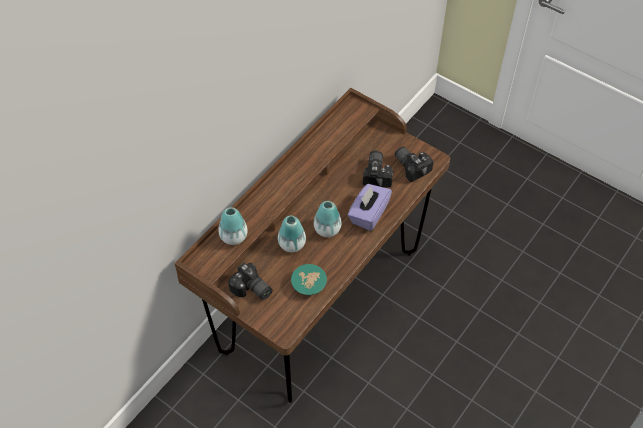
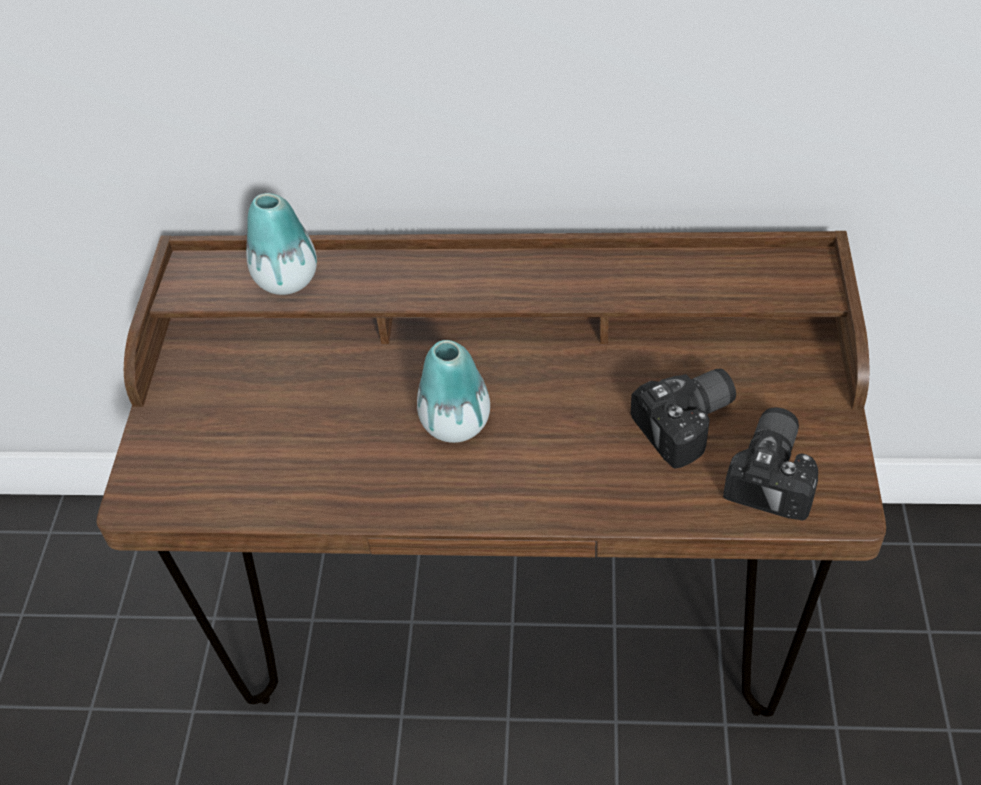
camera: 60 degrees right, 5 degrees down
(251, 290) = (210, 391): camera -> none
(292, 244) = (370, 389): vase -> none
(310, 284) = (289, 474): turquoise bowl -> none
(368, 214) = (558, 472): purple tissue box -> none

